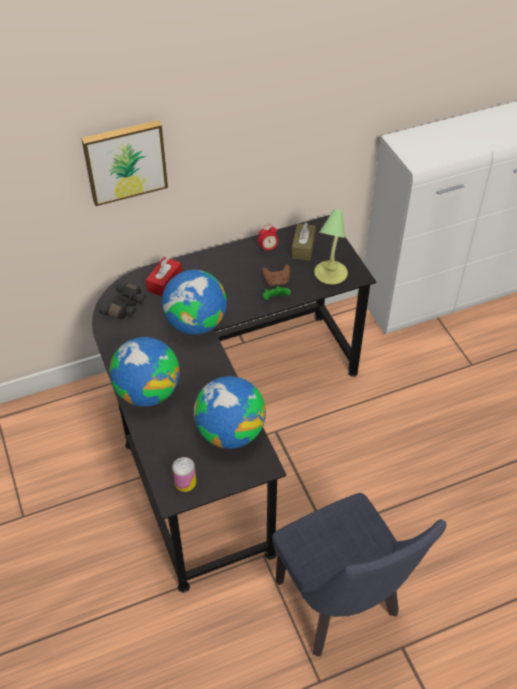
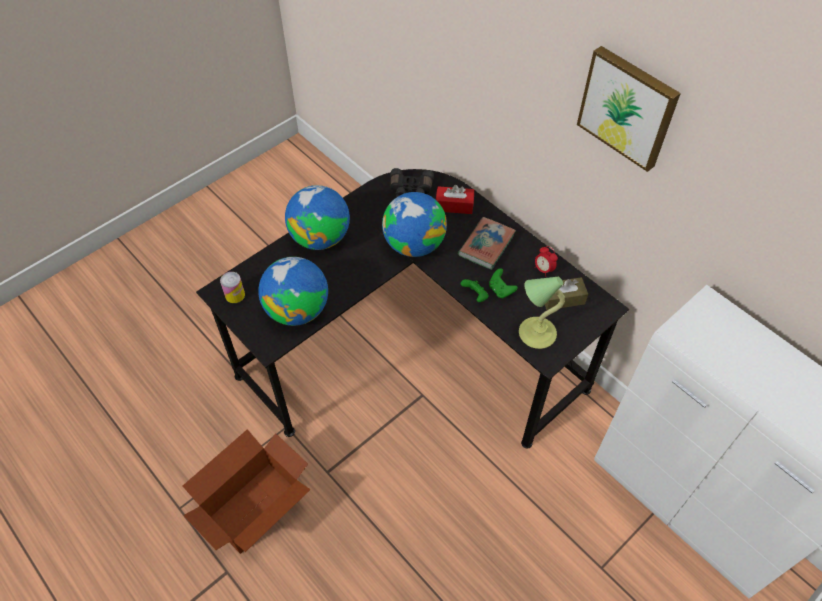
camera: 70 degrees right, 5 degrees up
(125, 161) = (479, 79): picture -> picture (628, 107)
(223, 275) = (486, 245): none -> book
(276, 281) = (500, 290): brown game controller -> green game controller
(341, 607) = (254, 507): blue chair -> cardboard box

